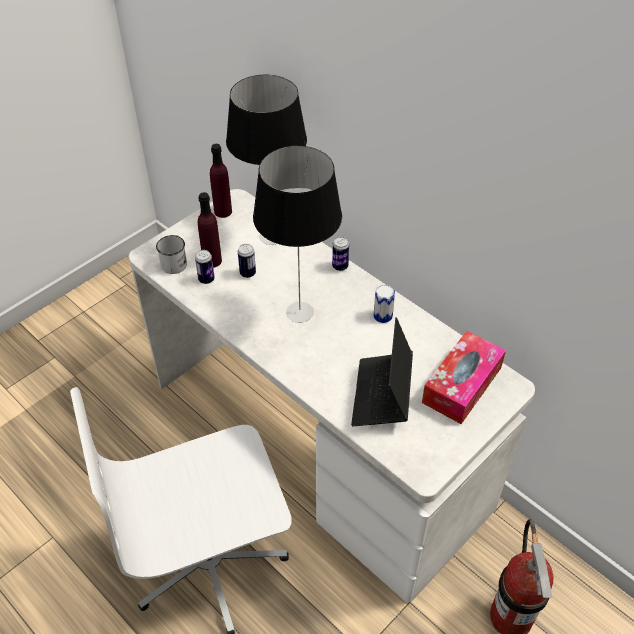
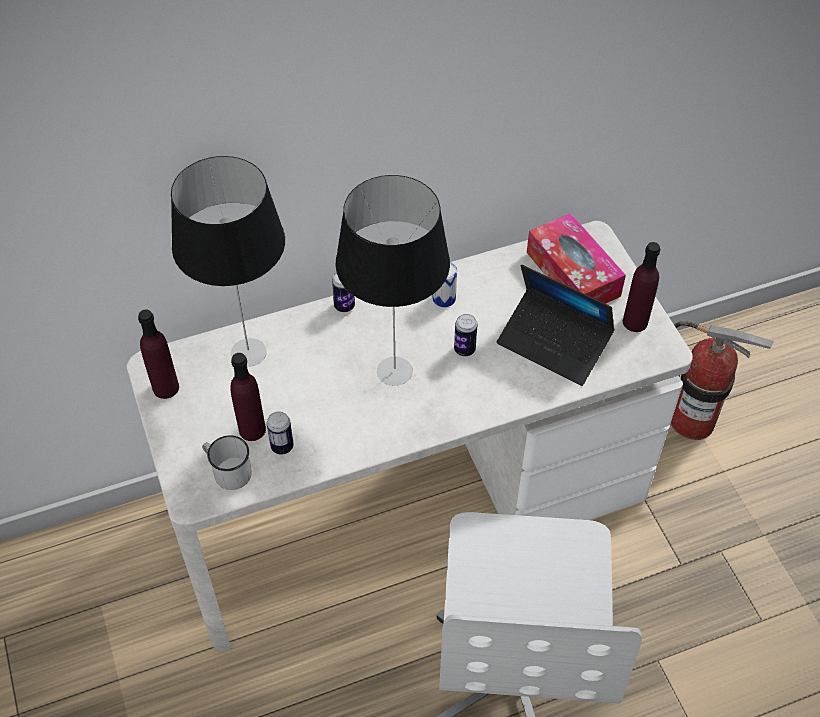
camera: 65 degrees left, 5 degrees up
(247, 273) = (299, 399): can -> can (464, 349)
(440, 442) = (635, 322): none -> purple bottle

